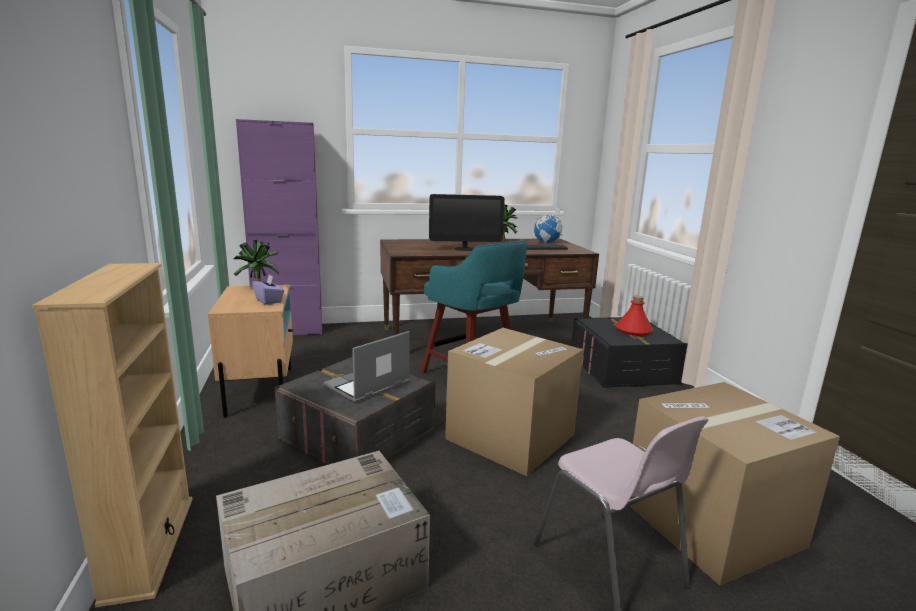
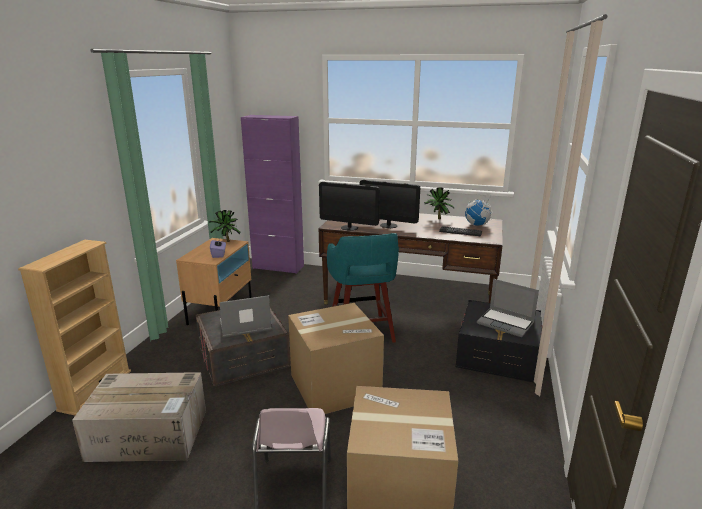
camera: 30 degrees right, 5 degrees up
(426, 253) = (349, 228): none -> monitor
(633, 331) = (506, 323): red bottle -> laptop

